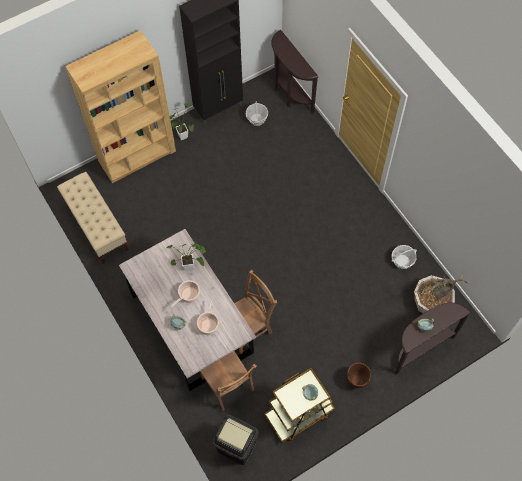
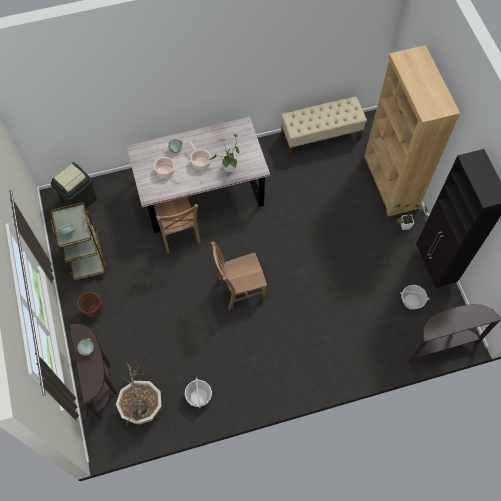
camera: 105 degrees right, 0 degrees up
(228, 386) = (132, 206): brown chair -> brown chair (239, 289)

